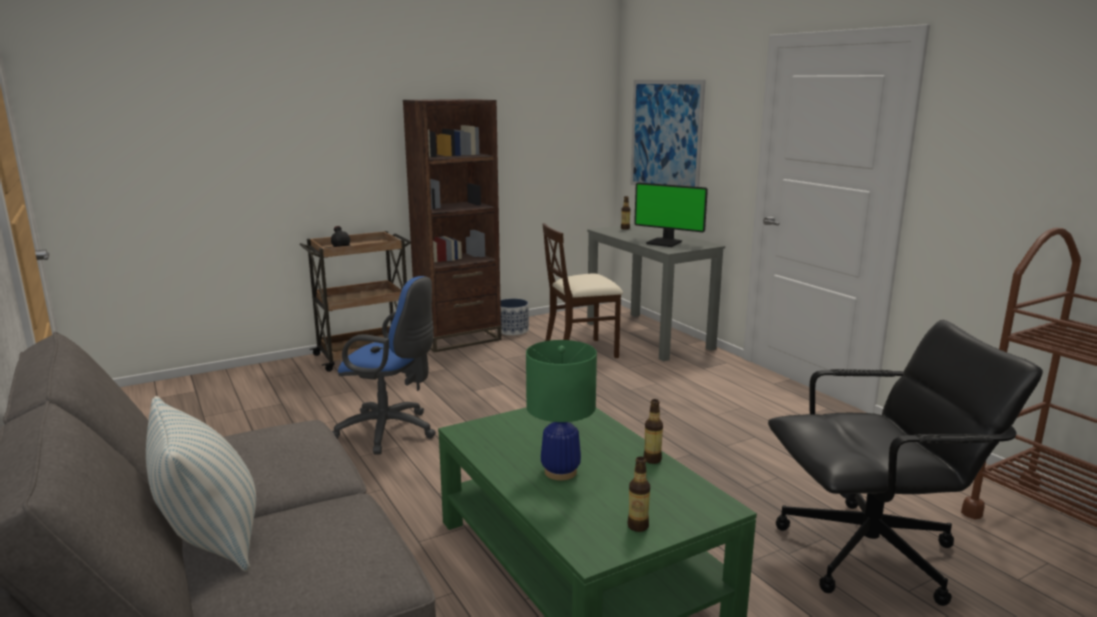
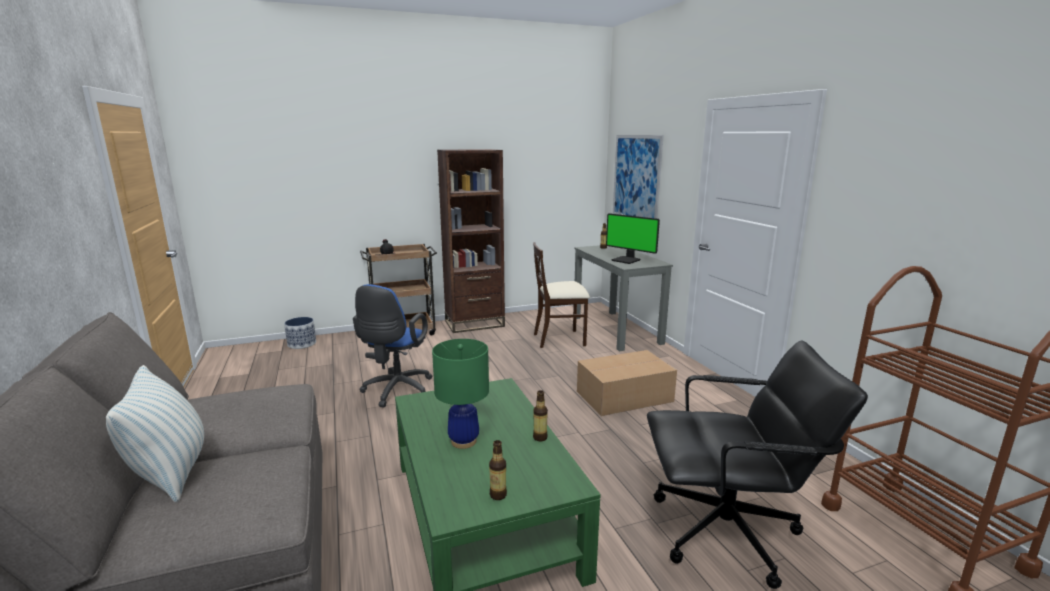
camera: 10 degrees right, 0 degrees up
(391, 432) = (396, 391): blue office chair -> blue office chair turned 75 degrees clockwise
(512, 330) = (516, 320): planter -> planter (302, 344)
(690, 414) = (623, 396): none -> cardboard box

